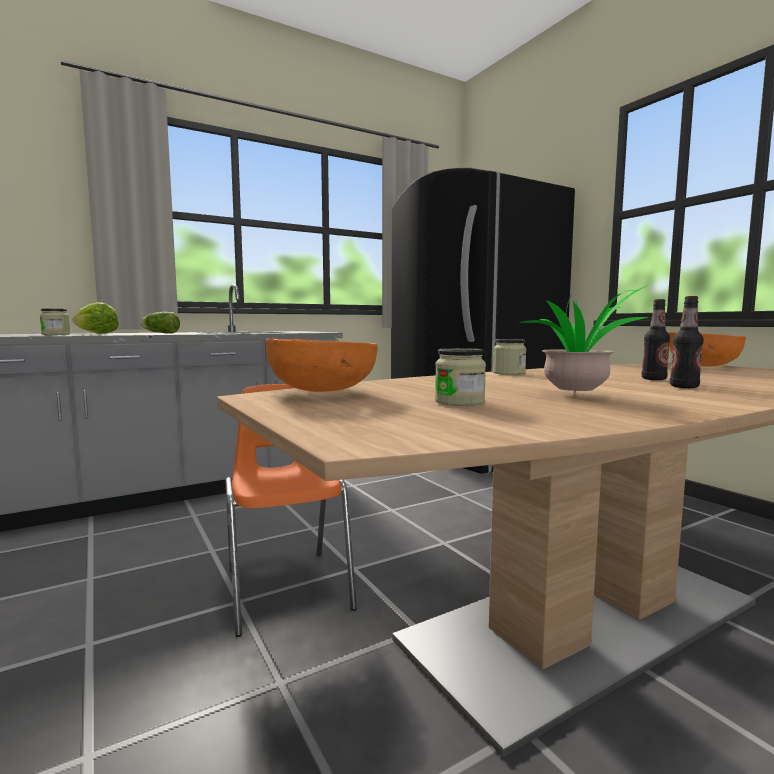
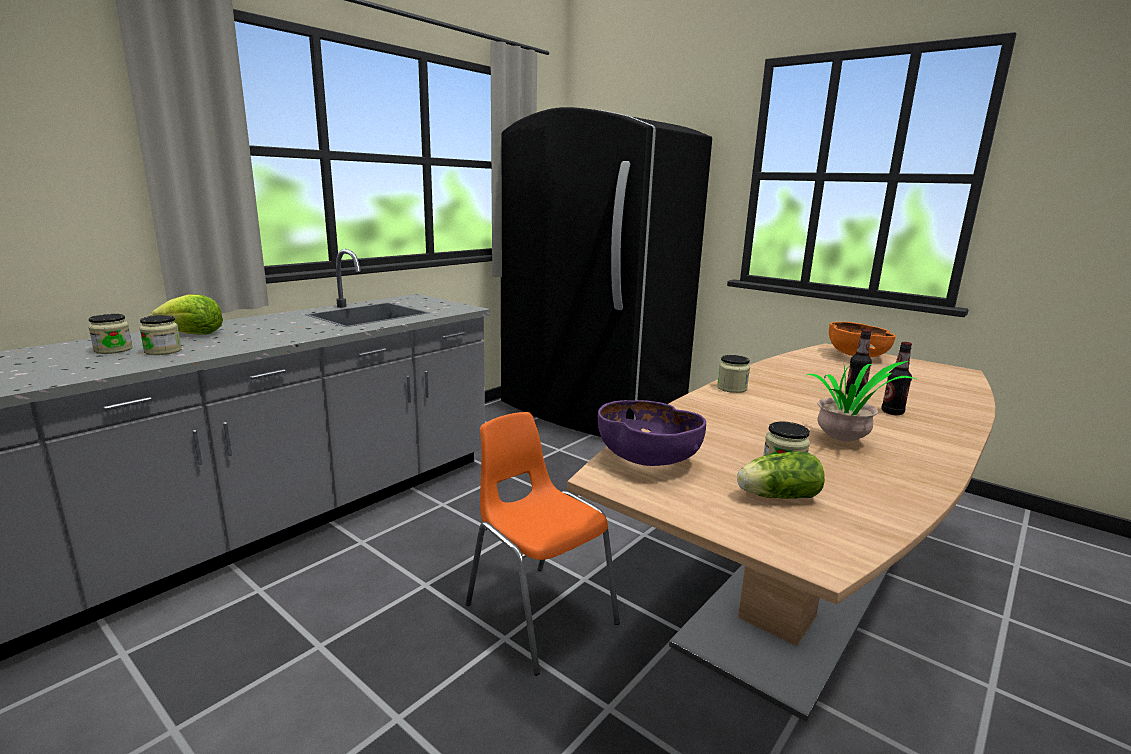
camera: 20 degrees left, 10 degrees up
(29, 334) = (113, 350): none -> jar
(160, 333) = (275, 325): lettuce -> lettuce (775, 496)
(320, 392) = (646, 460): orange bowl -> purple bowl

